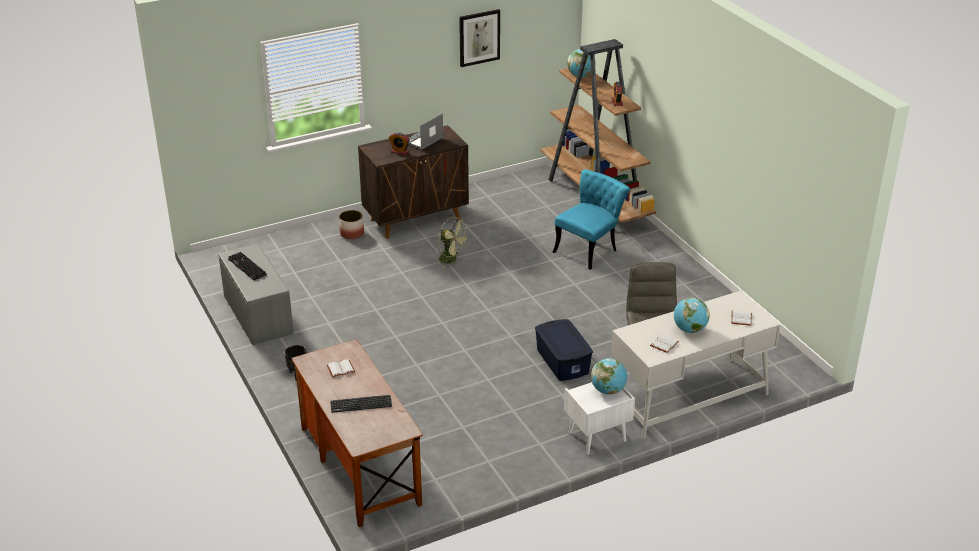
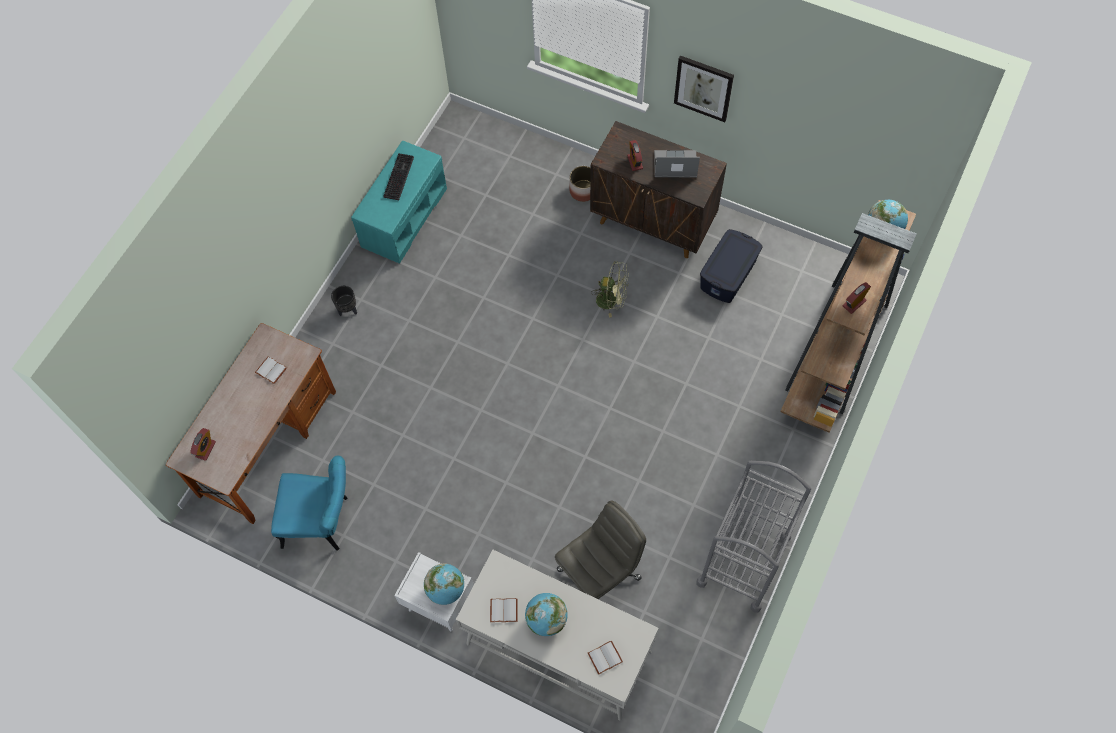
camera: 55 degrees right, 30 degrees up
(257, 314) = (404, 216): grey bench -> turquoise bench
(361, 404) = (235, 420): keyboard -> none
(366, 429) = (205, 449): none -> alarm clock
(451, 260) = (611, 300): green fan -> green fan turned 75 degrees counterclockwise
(479, 37) = (804, 102): picture -> picture (703, 88)
(563, 361) = (529, 502): blue storage box -> blue storage box (728, 274)
(589, 249) = (736, 404): turquoise chair -> turquoise chair (323, 522)
(702, 295) = (744, 560): none -> grey cart

